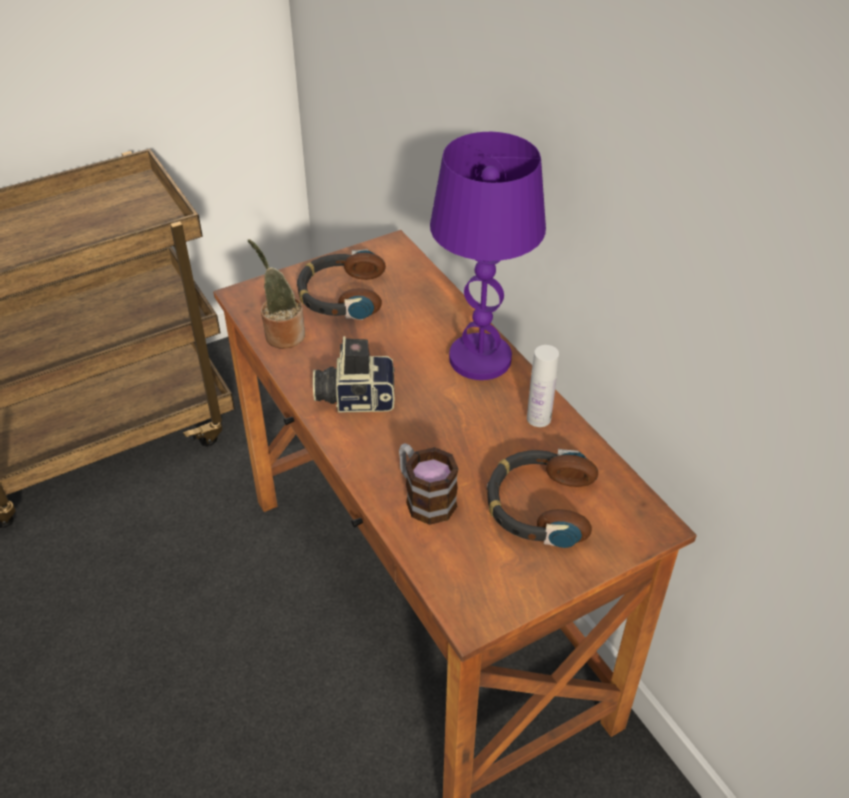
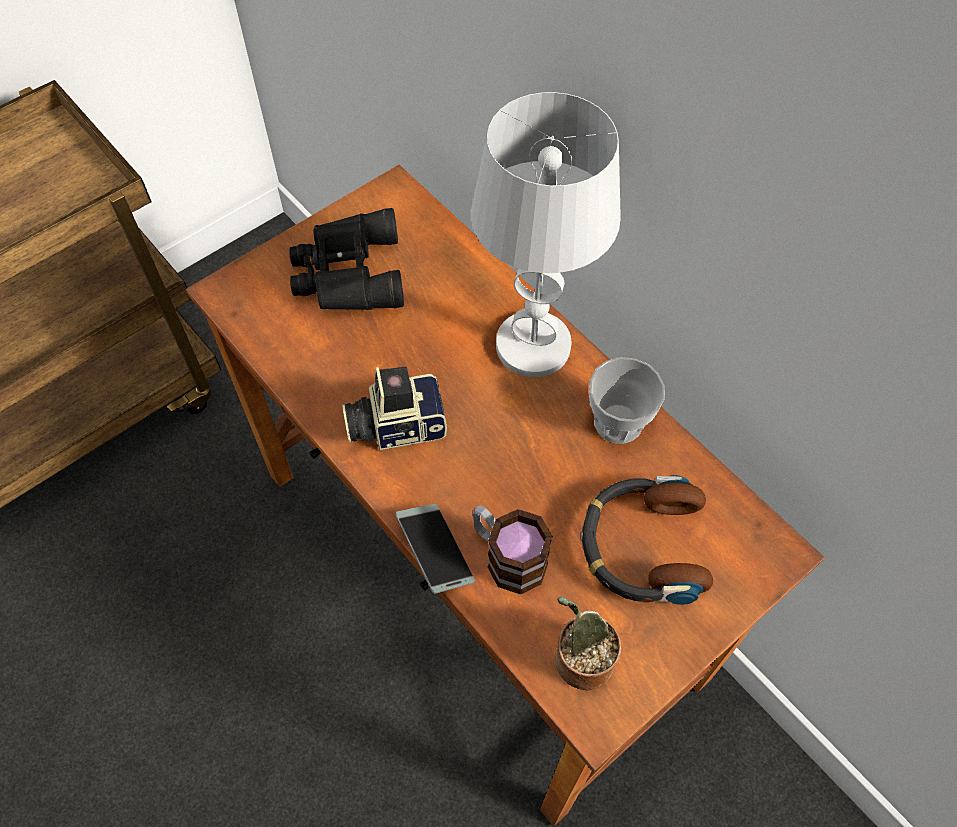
camera: 10 degrees left, 15 degrees up
(282, 334) = (286, 344): potted plant -> potted plant (579, 659)
(341, 295) = (346, 274): headphones -> black binoculars
(365, 486) = (435, 551): none -> phone
(479, 359) = (532, 346): purple table lamp -> white table lamp
(538, 418) = (618, 422): white bottle -> cup

